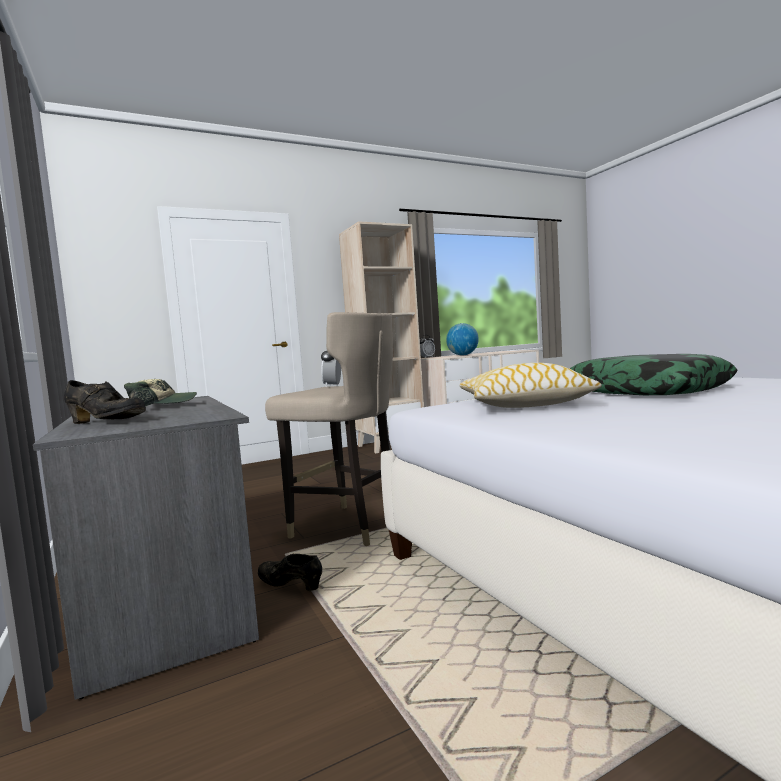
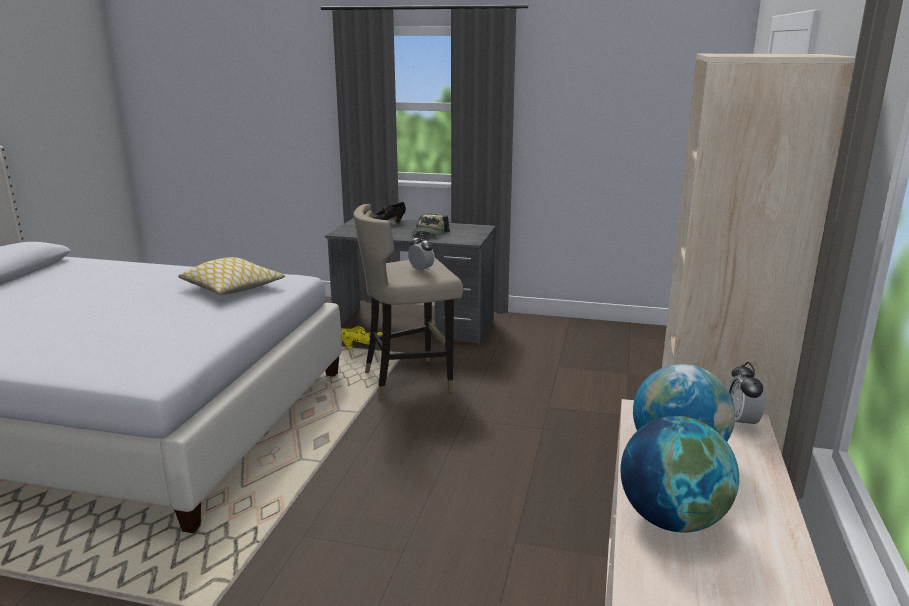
camera: 130 degrees right, 15 degrees up
(291, 586) = (363, 345): black shoe -> yellow shoe
(494, 352) = (672, 519): none -> globe
(646, 390) = (156, 318): pillow -> none

